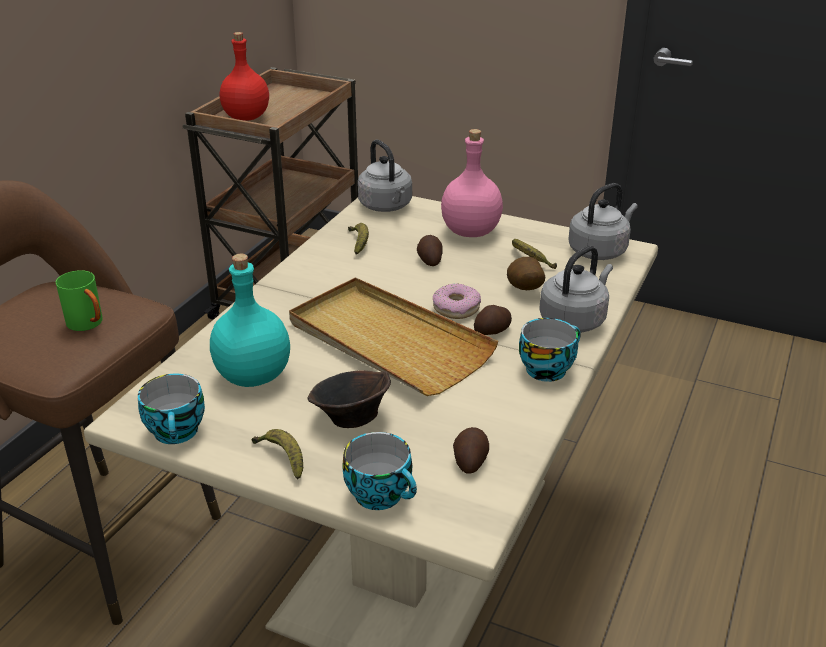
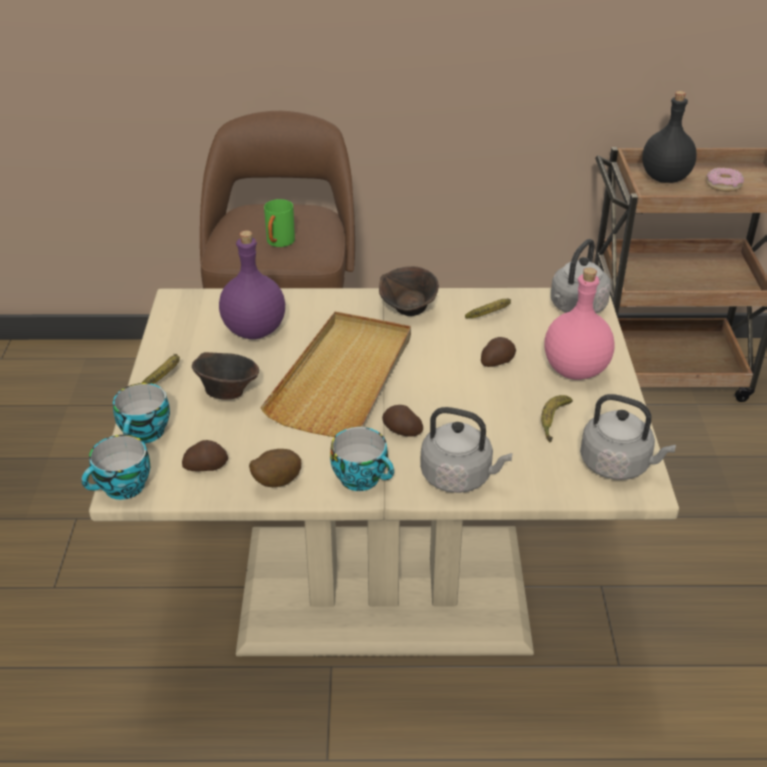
camera: 65 degrees right, 5 degrees up
(178, 432) = (171, 324): cup -> cup (122, 488)
(246, 117) = (664, 178): red bottle -> black bottle
(253, 375) = (255, 330): turquoise bottle -> purple bottle
(311, 279) = (409, 310): none -> brown bowl
(456, 308) = (424, 399): donut -> donut (723, 185)
(524, 290) = (489, 431): potato -> potato (275, 482)

